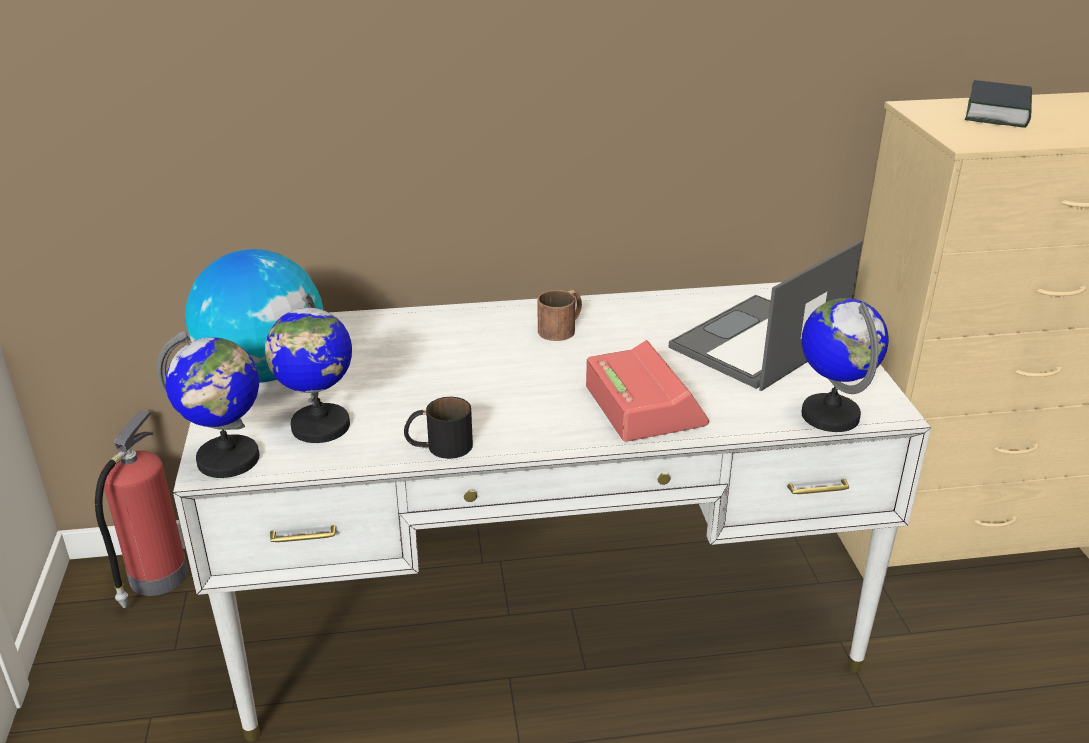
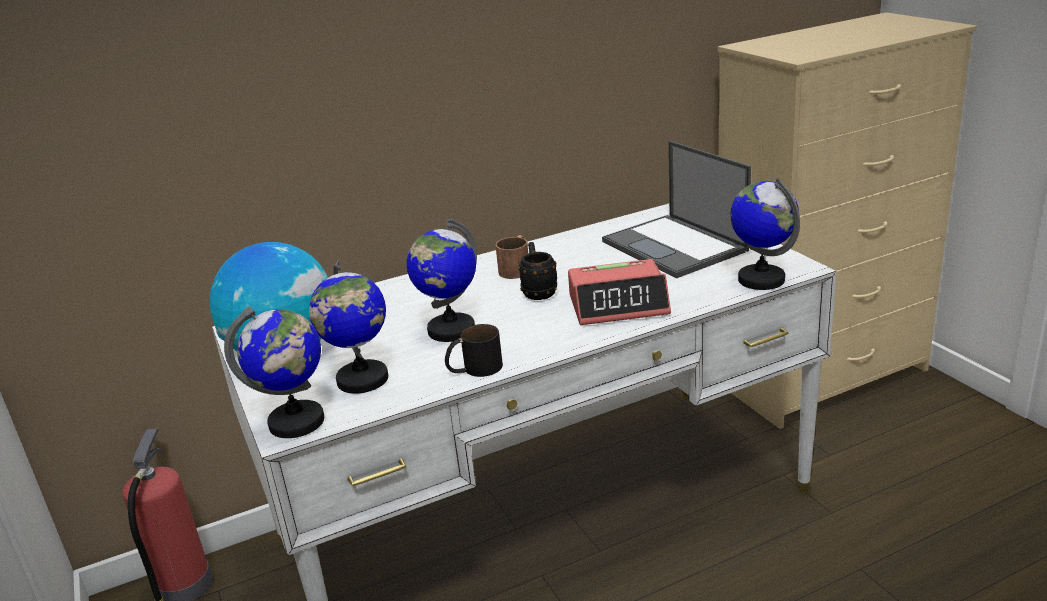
camera: 15 degrees left, 5 degrees down
(444, 389) = (450, 330): none -> globe
(566, 365) = (538, 292): none -> black mug
(644, 406) = (619, 305): alarm clock -> alarm clock turned 120 degrees clockwise
(757, 344) = (675, 247): laptop -> laptop turned 60 degrees counterclockwise
(997, 113) = (802, 39): book -> none

